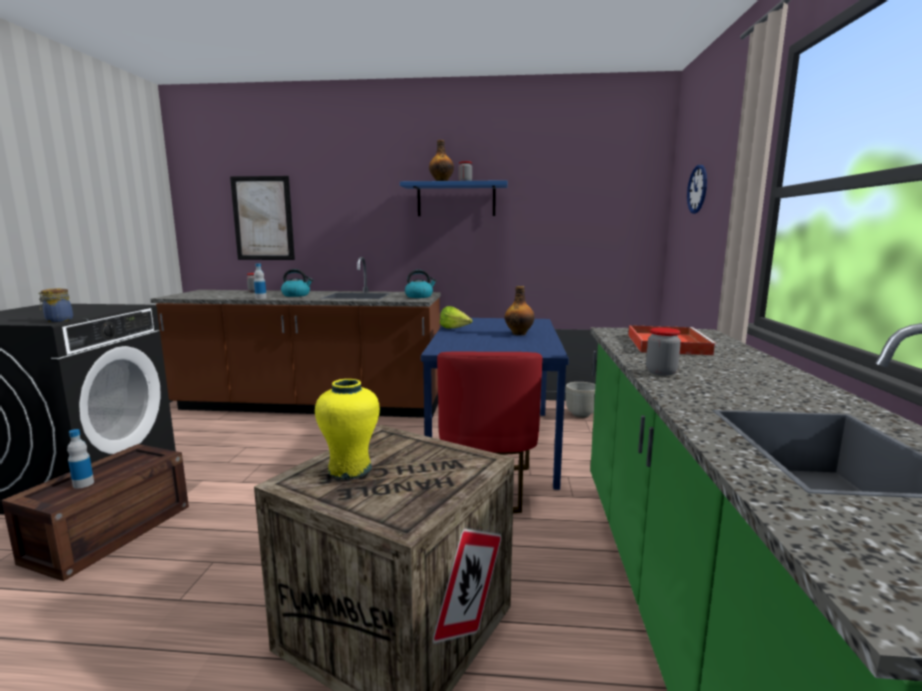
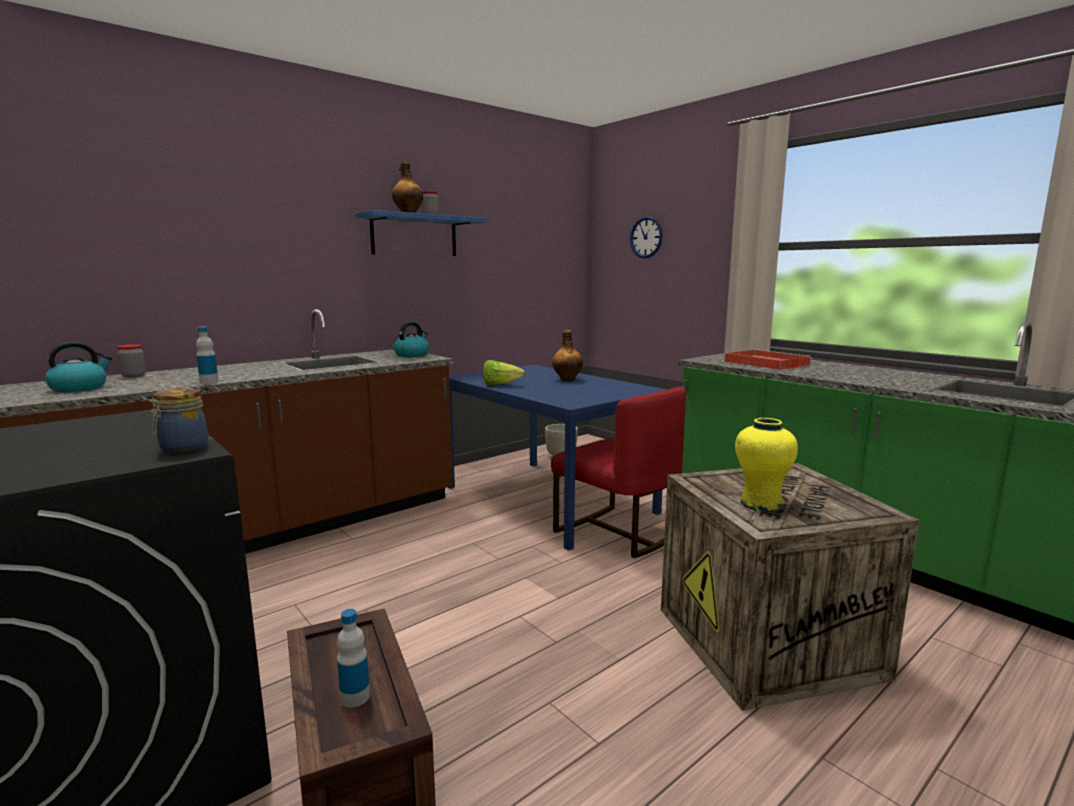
camera: 45 degrees left, 0 degrees up
(263, 218) = (124, 253): picture -> none
(296, 295) = (243, 372): kettle -> kettle (79, 388)
(661, 372) = (838, 377): jar -> none

